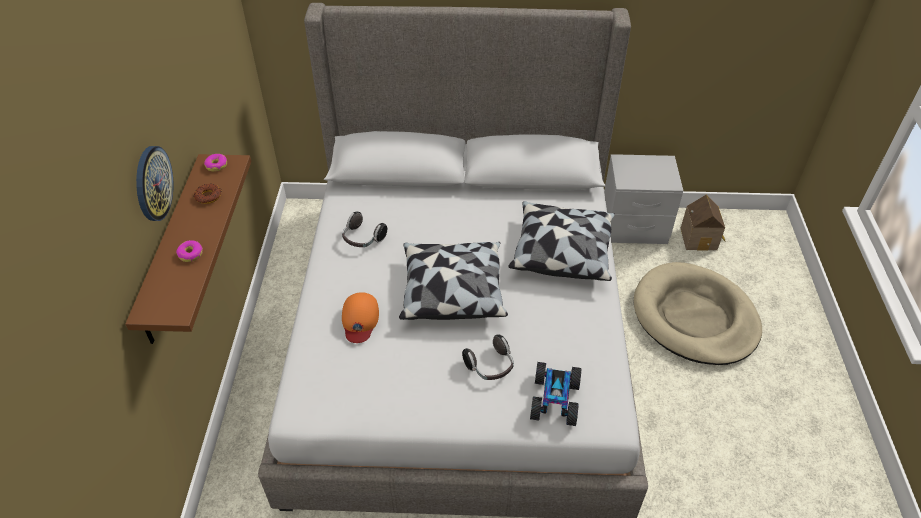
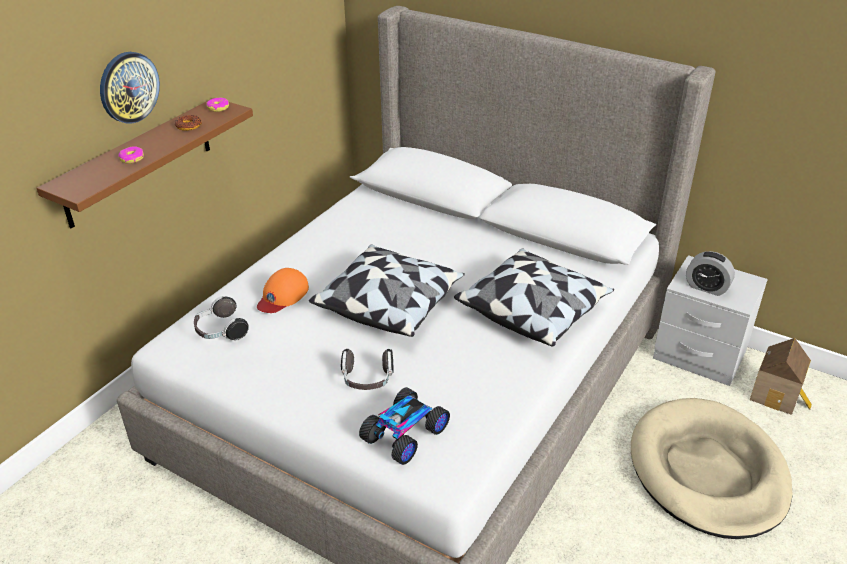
camera: 30 degrees right, 10 degrees down
(362, 239) = (346, 236): headphones -> headphones (220, 331)
(641, 178) = (706, 287): none -> alarm clock

